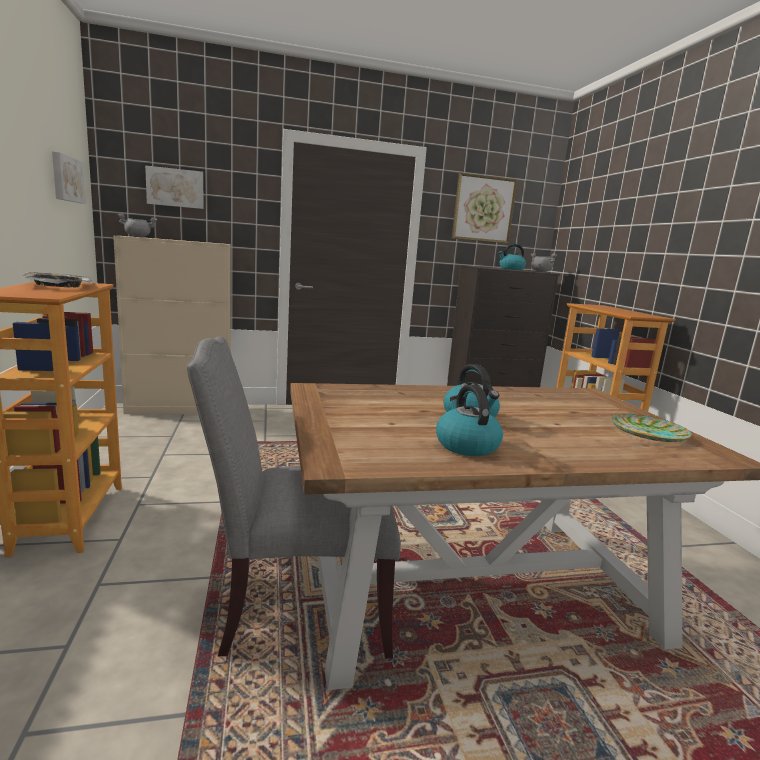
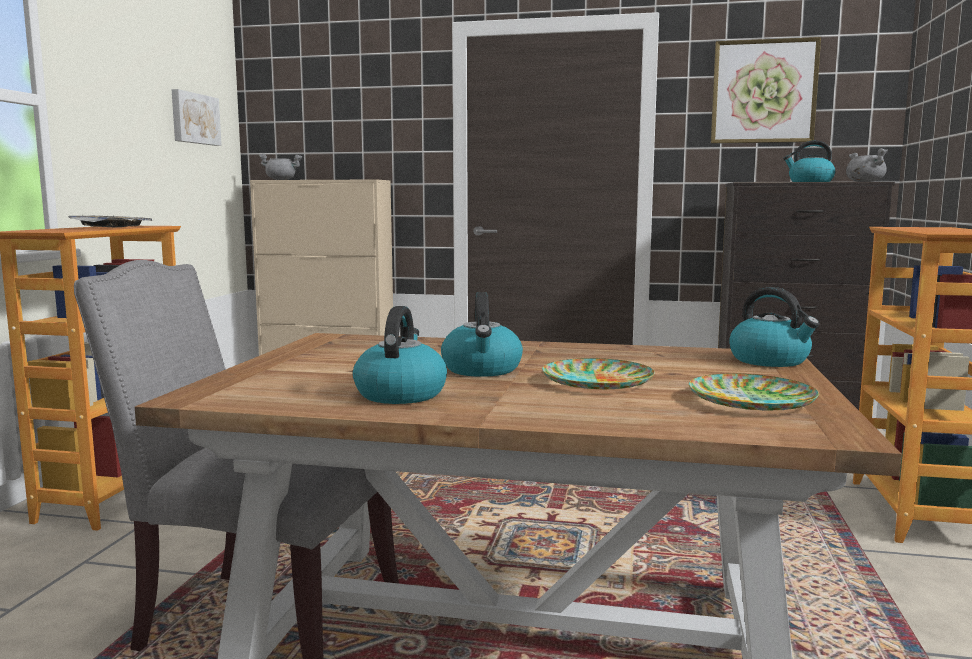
camera: 25 degrees right, 5 degrees down
(175, 188) = (326, 116): picture -> none
(551, 423) = (596, 381): none -> plate
(598, 397) = (770, 360): none -> kettle

